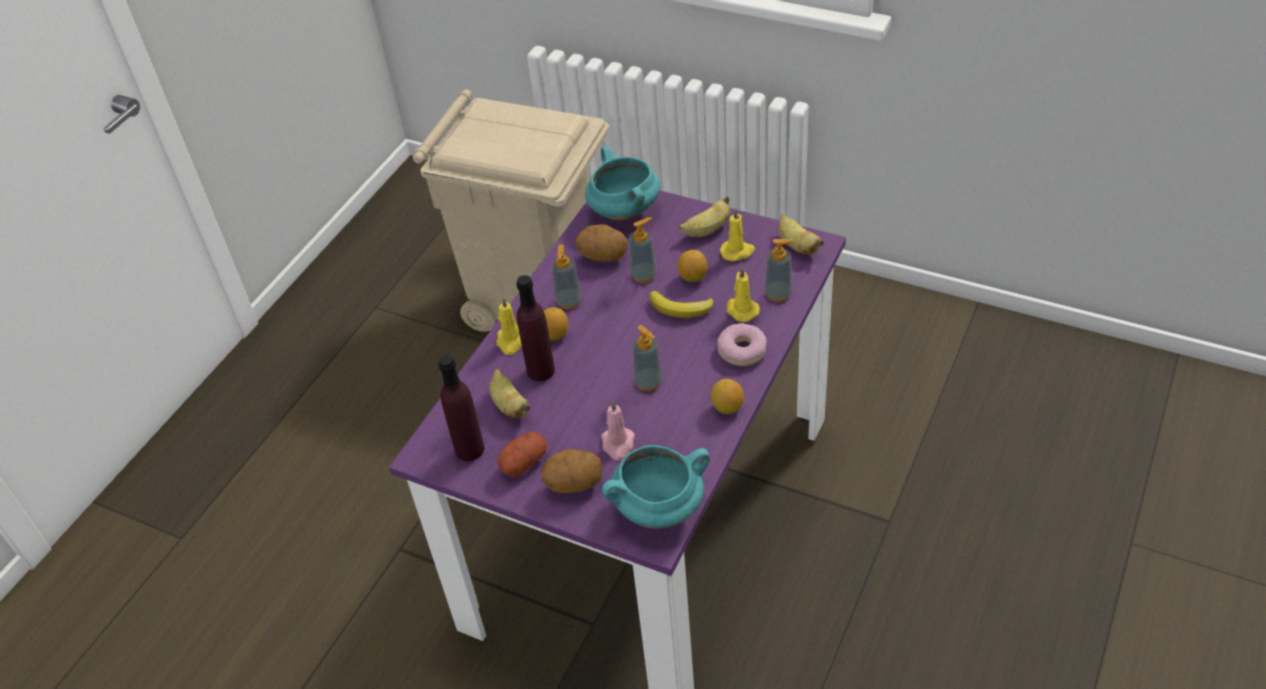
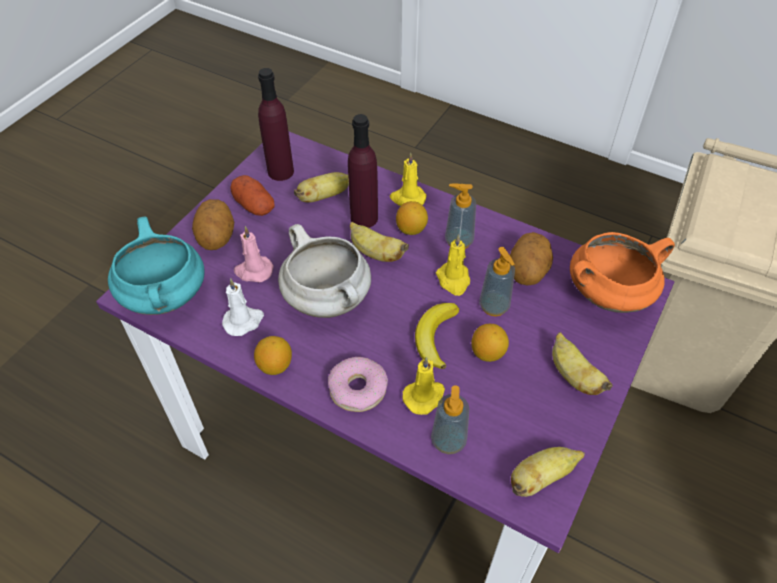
camera: 90 degrees right, 5 degrees up
(588, 357) = (375, 253): none -> banana
(623, 211) = (609, 294): turquoise cooking pot -> orange cooking pot
(648, 382) = (329, 299): soap dispenser -> white cooking pot
(681, 439) = (244, 321): none -> white candle
(737, 251) = (531, 405): yellow candle -> yellow candle (454, 280)

